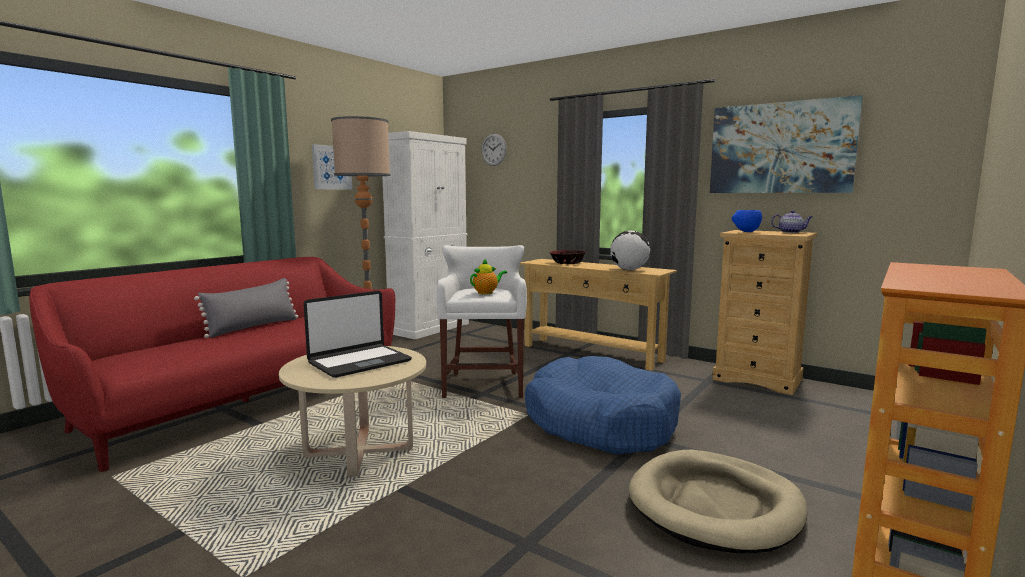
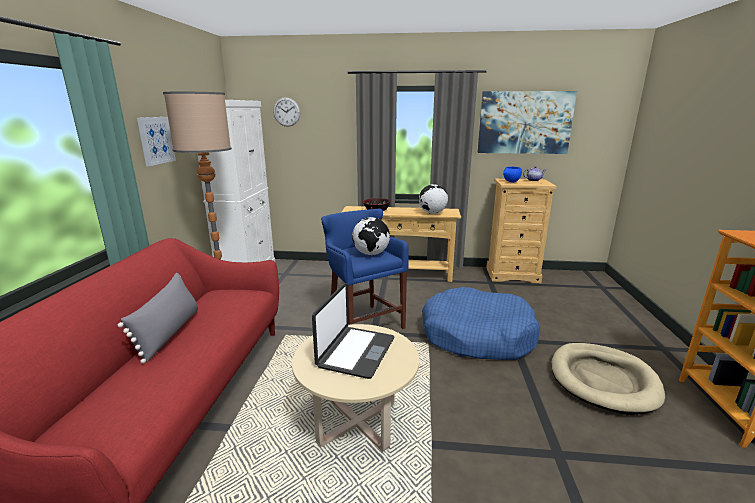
camera: 30 degrees left, 10 degrees up
(484, 384) = (363, 322): white stool -> blue stool
(487, 293) = (371, 254): teapot -> globe

